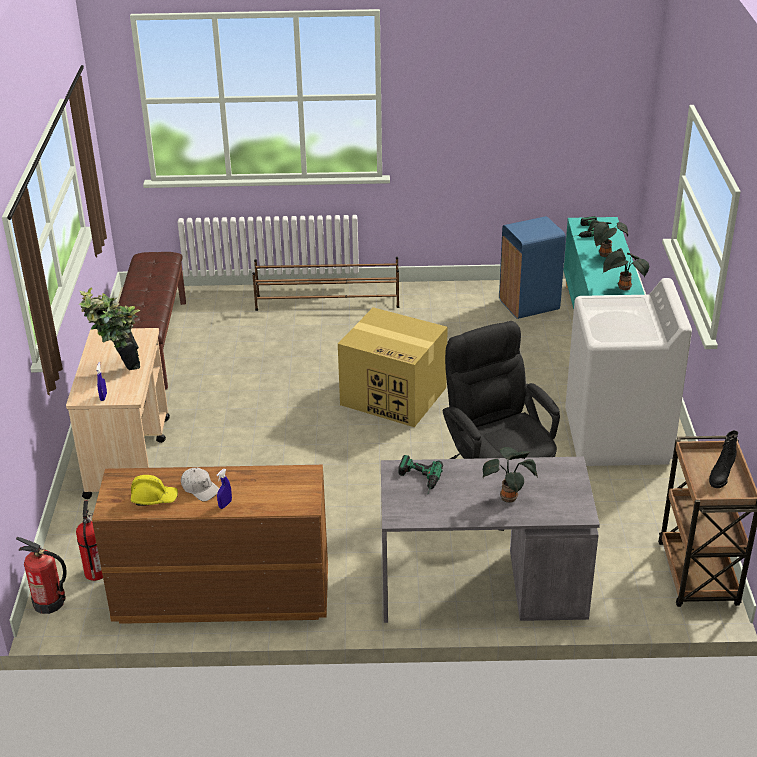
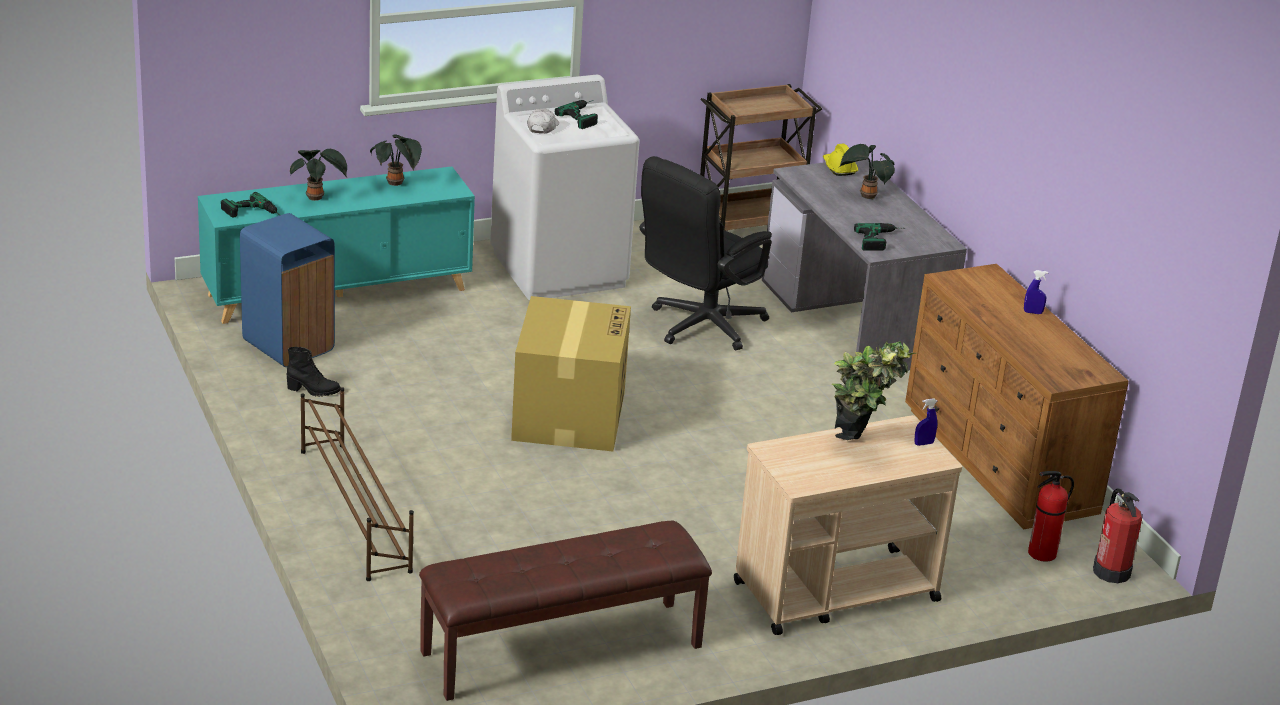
camera: 115 degrees left, 5 degrees down
(154, 498) = (1064, 352): yellow hard hat -> yellow hard hat (839, 168)
(200, 488) = (1025, 330): white cap -> white cap (542, 127)
(636, 328) = (585, 116): none -> power drill
(720, 476) = (759, 105): black boot -> black boot (313, 391)

